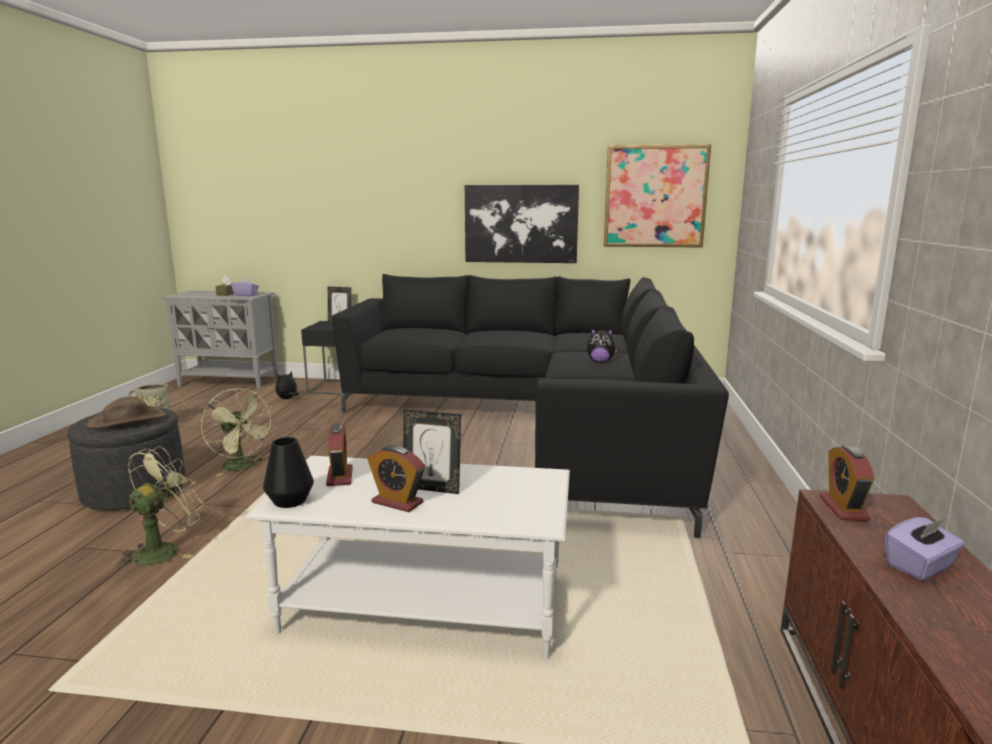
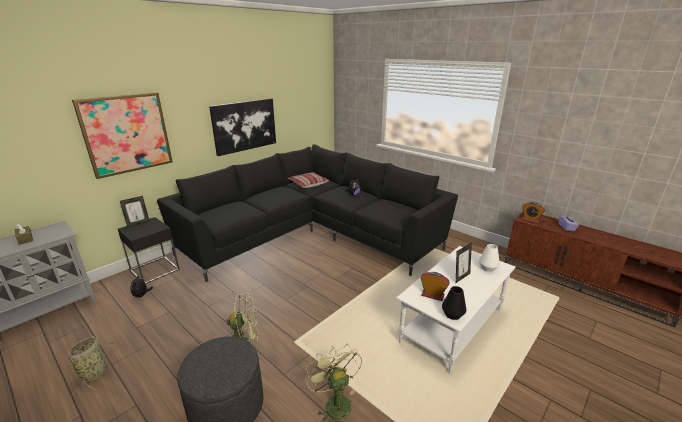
camera: 55 degrees left, 10 degrees up
(127, 420) = (227, 360): brown hat -> none
(246, 295) = (51, 233): purple tissue box -> none
(397, 502) = (470, 288): alarm clock -> none
(506, 507) = (487, 268): none -> white vase
(581, 338) = (308, 184): none -> pillow
(655, 196) = (304, 100): picture -> picture (127, 134)

